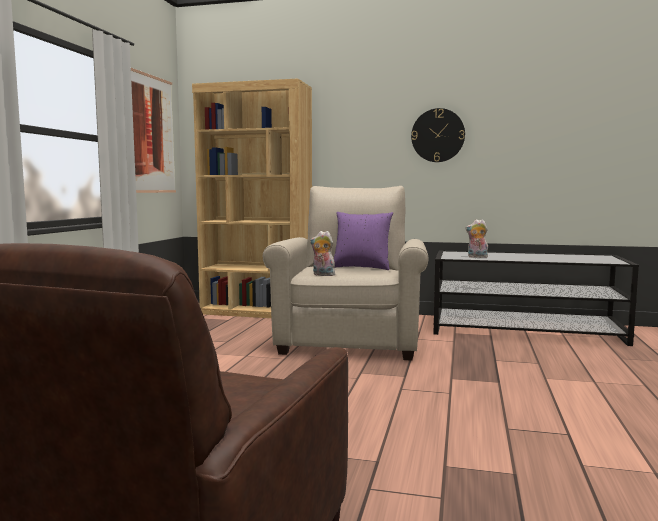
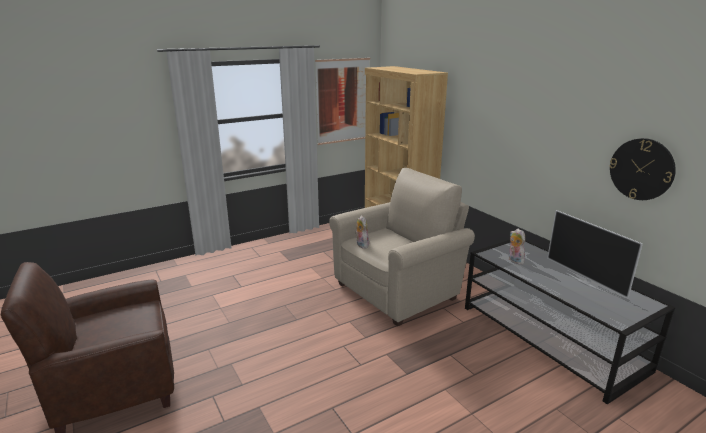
camera: 45 degrees right, 15 degrees up
(361, 267) = (407, 243): purple pillow -> none
(438, 135) = (533, 133): wall clock -> wall clock (641, 169)
(547, 256) = (585, 282): none -> television

